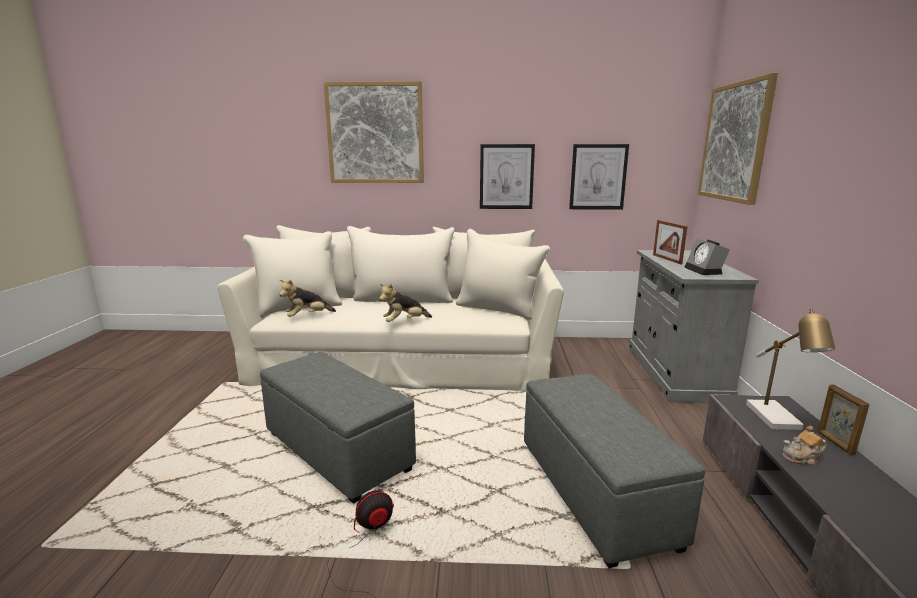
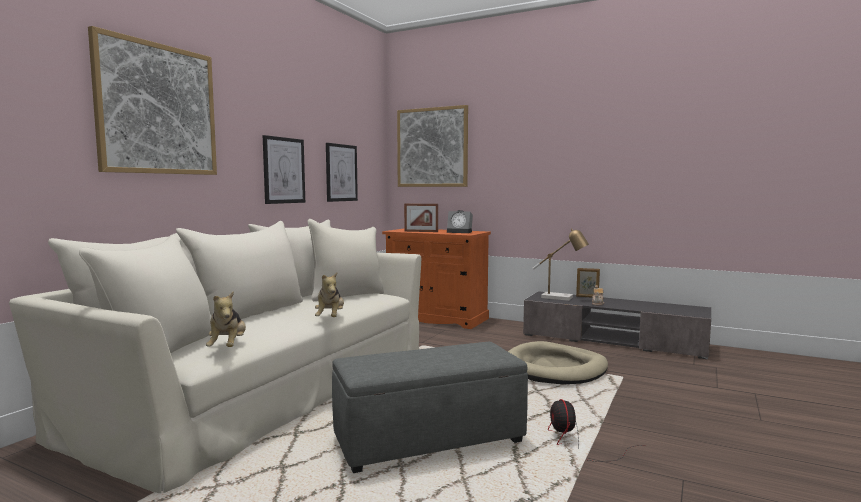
camera: 65 degrees left, 10 degrees down
(595, 493) = (555, 368): grey ottoman -> beige dog bed
(675, 373) = (436, 318): grey cabinet -> orange cabinet

